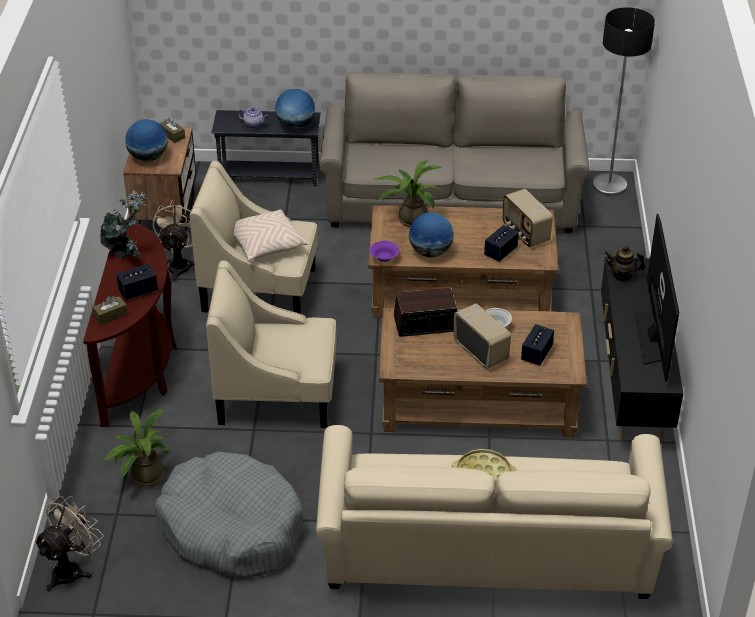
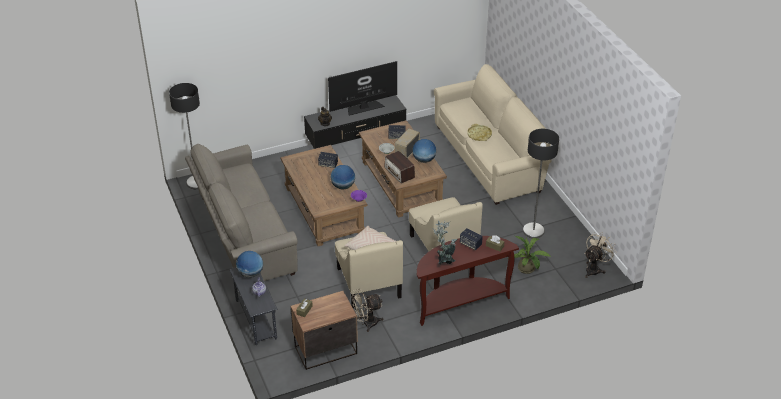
camera: 115 degrees left, 0 degrees up
(72, 569) = (594, 269): beige fan -> beige fan turned 120 degrees clockwise
(148, 157) = (334, 311): globe -> globe (424, 160)
(231, 528) = (533, 230): grey dog bed -> floor lamp
(409, 219) = (318, 201): potted plant -> none
(525, 233) = (307, 161): radio -> none

